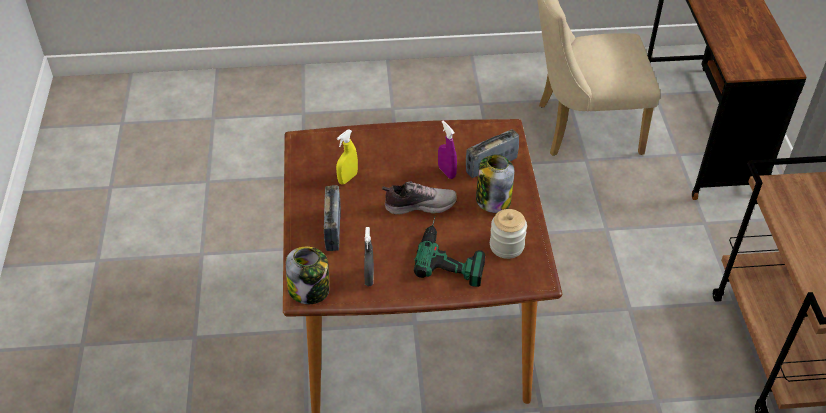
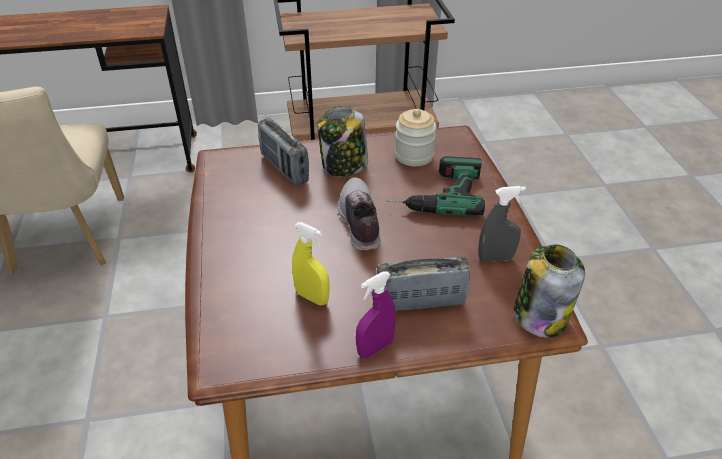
camera: 95 degrees left, 5 degrees down
(446, 172) = (297, 202): purple spray bottle -> purple spray bottle (375, 348)

